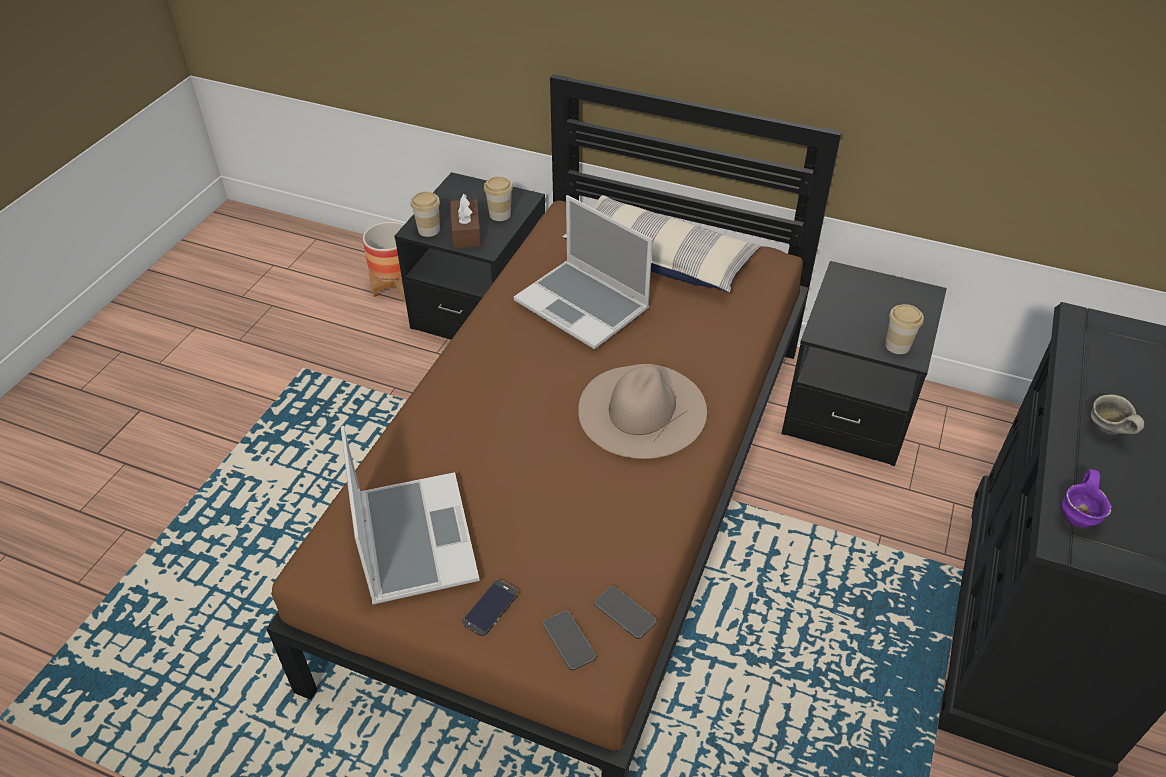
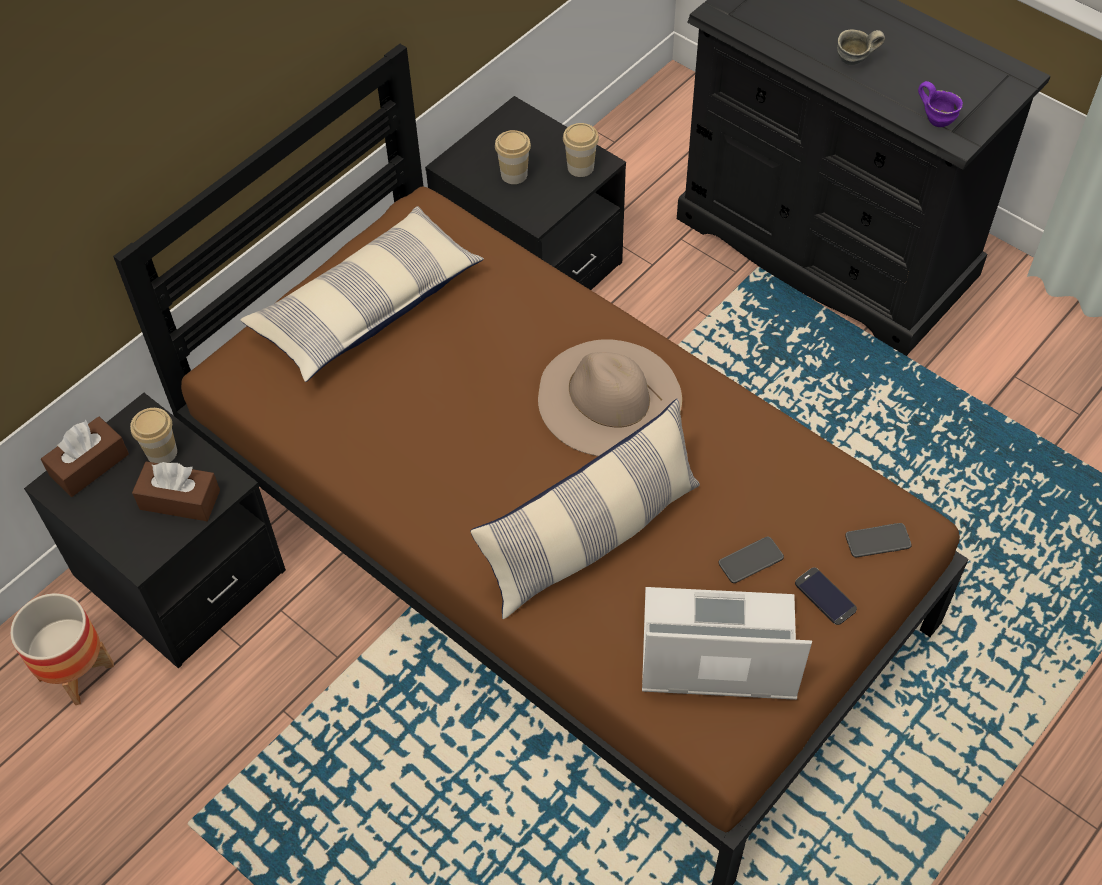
camera: 70 degrees left, 10 degrees up
(429, 230) = (149, 542): cup -> cup (514, 174)
(478, 190) = (89, 465): none -> brown tissue box
(498, 434) = (592, 538): none -> pillow
(584, 306) = (419, 402): laptop -> none
(625, 613) = (859, 488): phone -> phone (750, 560)

